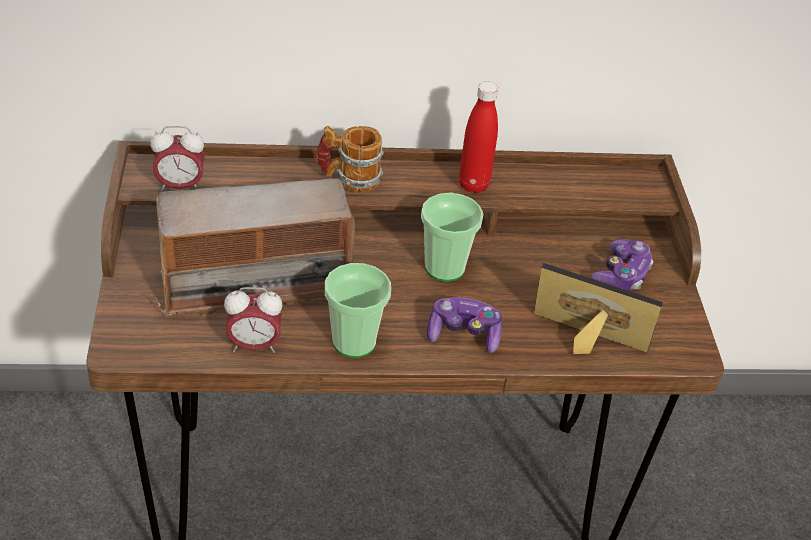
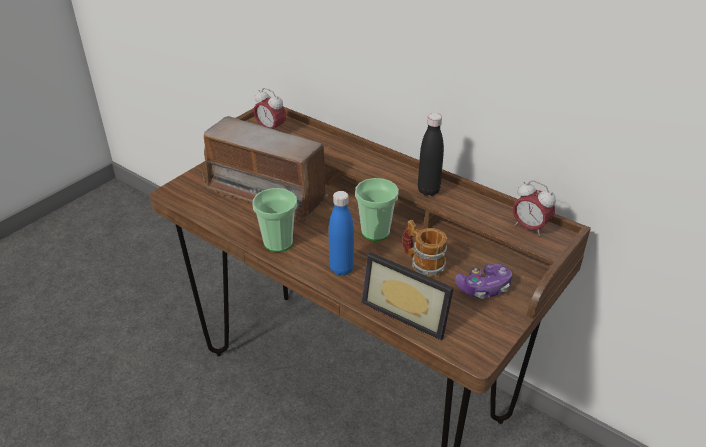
camera: 45 degrees right, 5 degrees down
(254, 345) = (229, 220): alarm clock -> alarm clock (529, 228)
(349, 178) = (360, 159): mug -> mug (422, 264)
(463, 334) = (341, 269): game controller -> blue bottle
(473, 185) = (428, 190): red bottle -> black bottle
(585, 343) = (408, 311): picture frame -> picture frame turned 150 degrees clockwise

